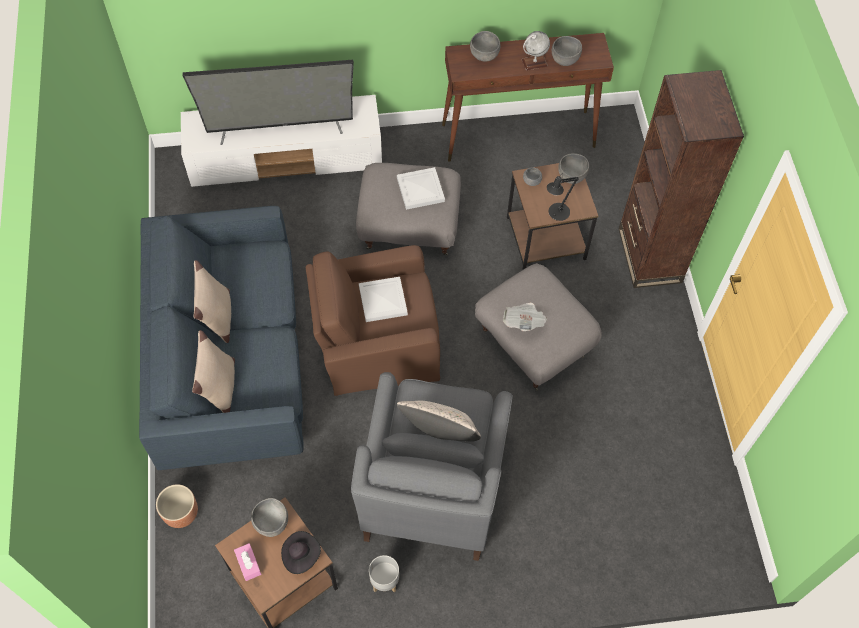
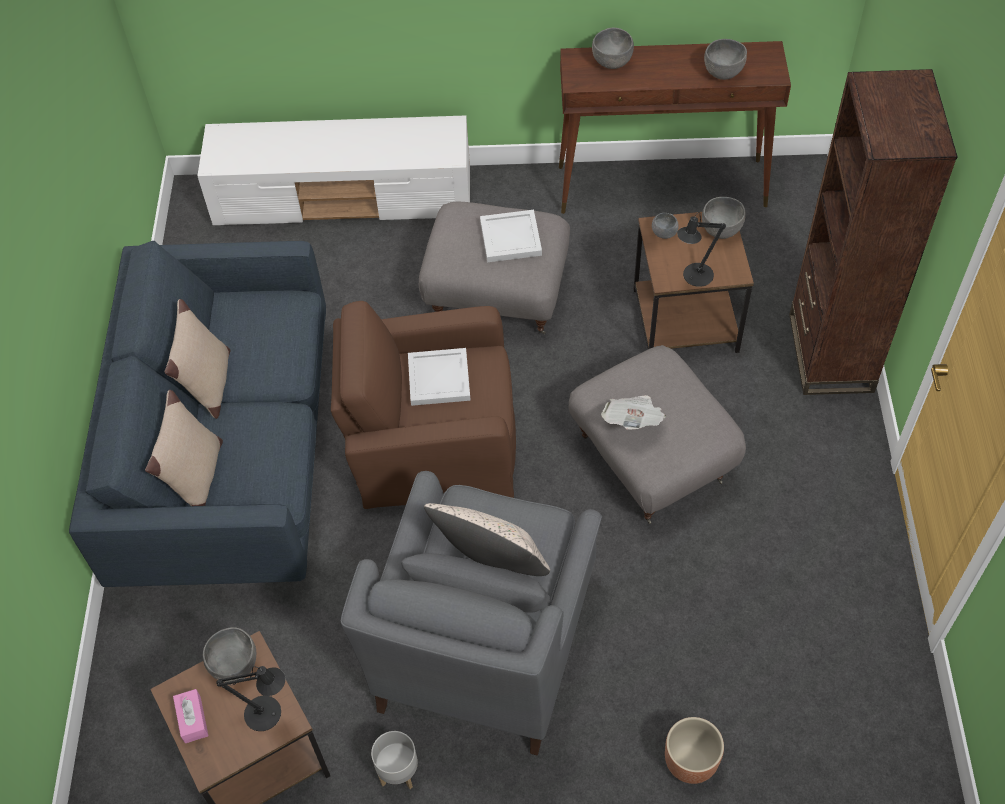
camera: 10 degrees right, 5 degrees down
(181, 513) = (129, 650): brown planter -> brown planter (690, 761)
(280, 128) = (333, 150): television -> none
(300, 555) = (268, 714): black hat -> black table lamp
(534, 63) = (680, 74): globe -> none

